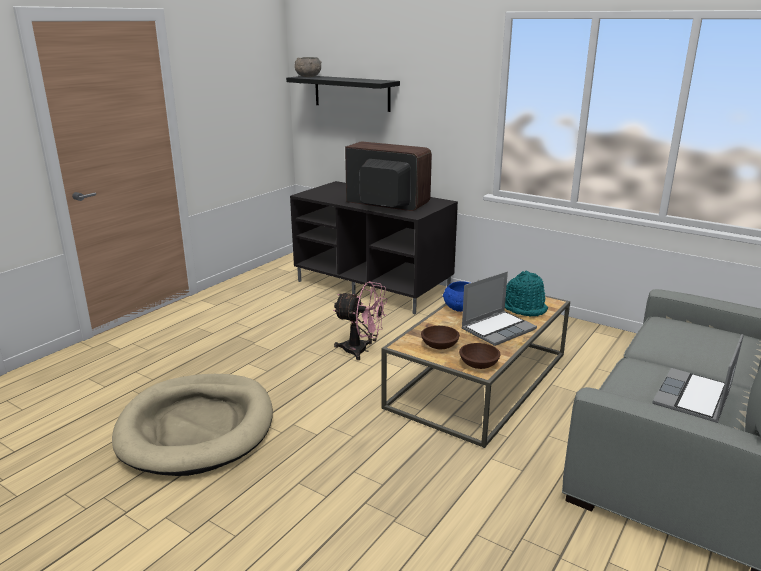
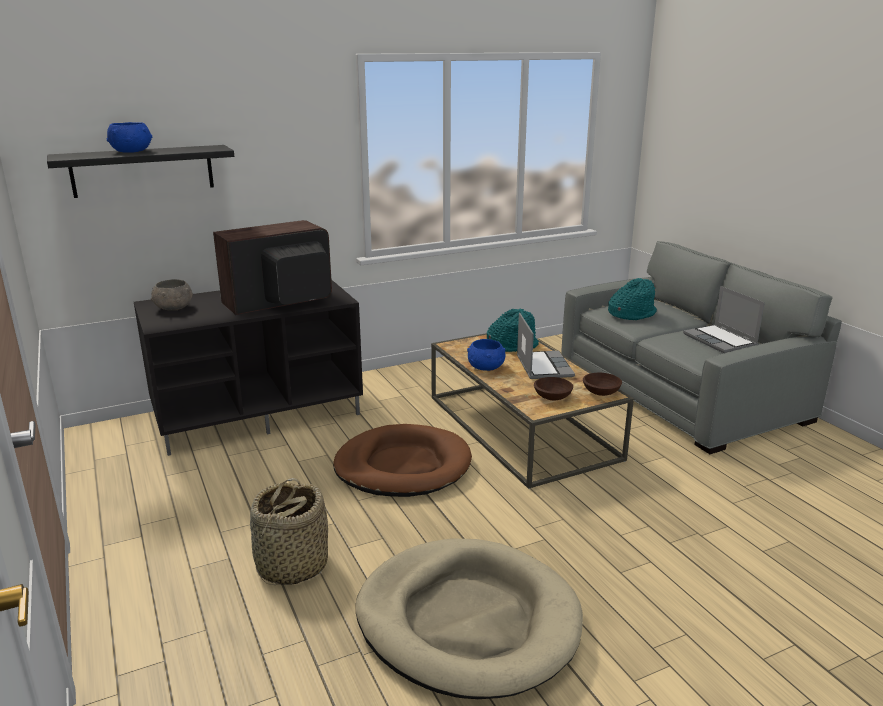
camera: 60 degrees left, 0 degrees up
(217, 352) = (291, 566): none -> basket
(308, 76) = (73, 155): grey bowl -> grey bowl (173, 308)
(338, 78) = (132, 151): none -> blue bowl
(361, 350) = (403, 466): pink fan -> brown dog bed
(678, 335) = (631, 314): none -> turquoise hat

